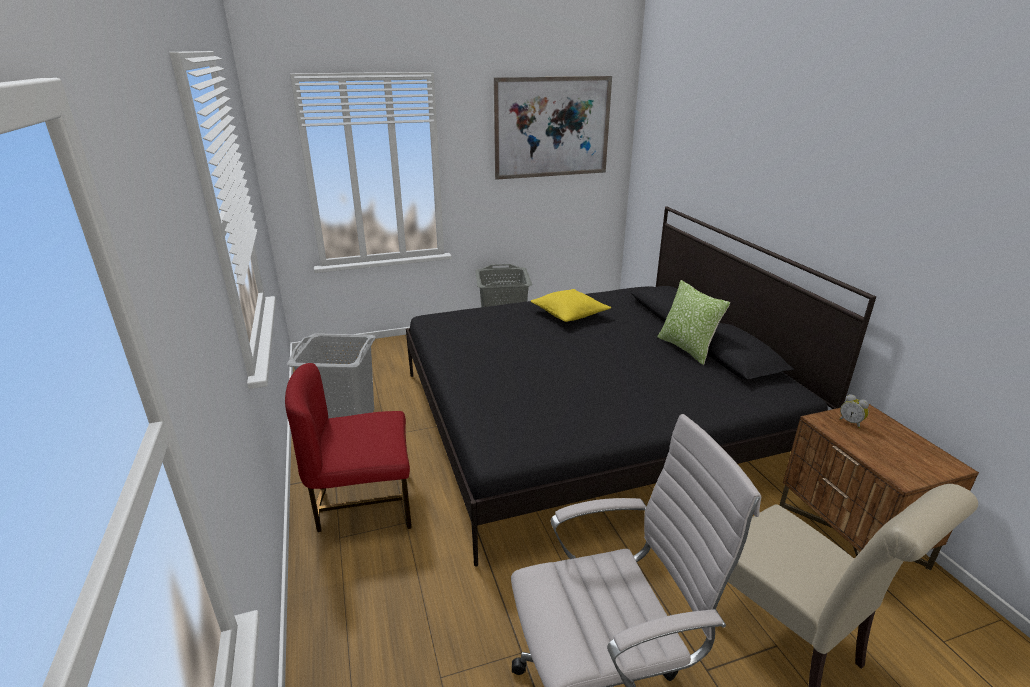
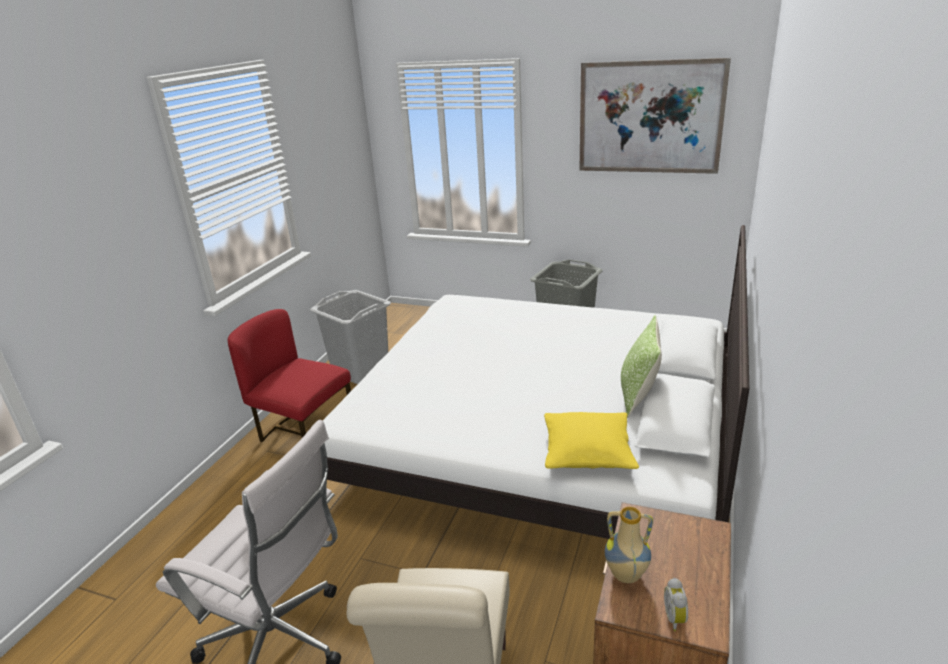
camera: 40 degrees right, 0 degrees up
(569, 314) = (574, 327): yellow pillow -> yellow pillow (588, 452)
(589, 420) = (542, 441): black bed -> white bed
(851, 422) = (667, 532): alarm clock -> alarm clock (676, 619)
(875, 458) = (626, 575): none -> vase

